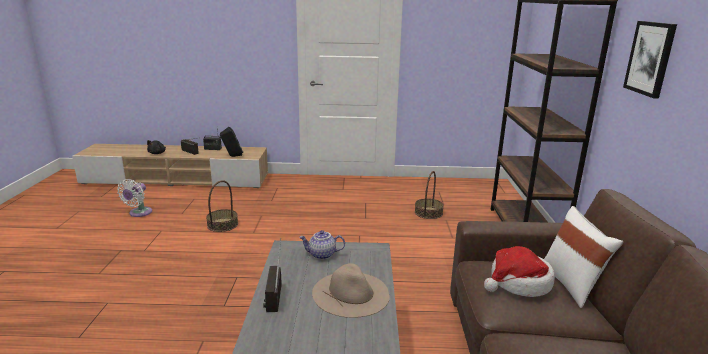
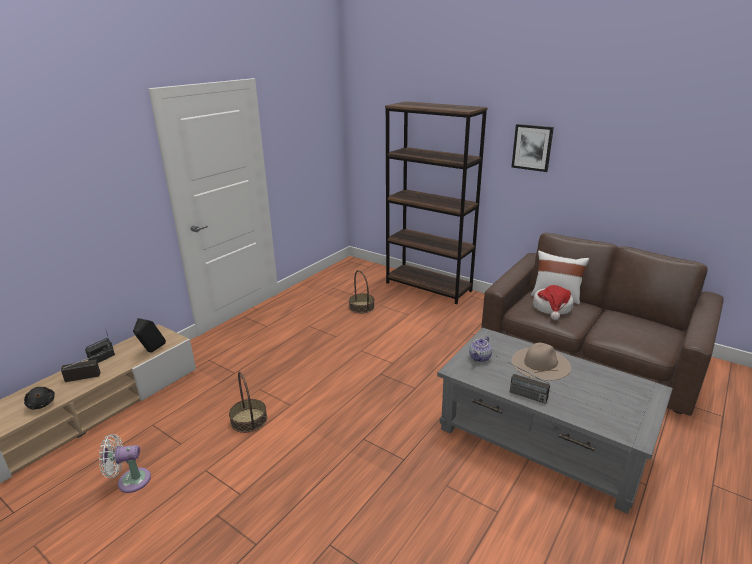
camera: 55 degrees left, 5 degrees up
(139, 213) = (130, 481): white fan -> white fan turned 120 degrees clockwise

